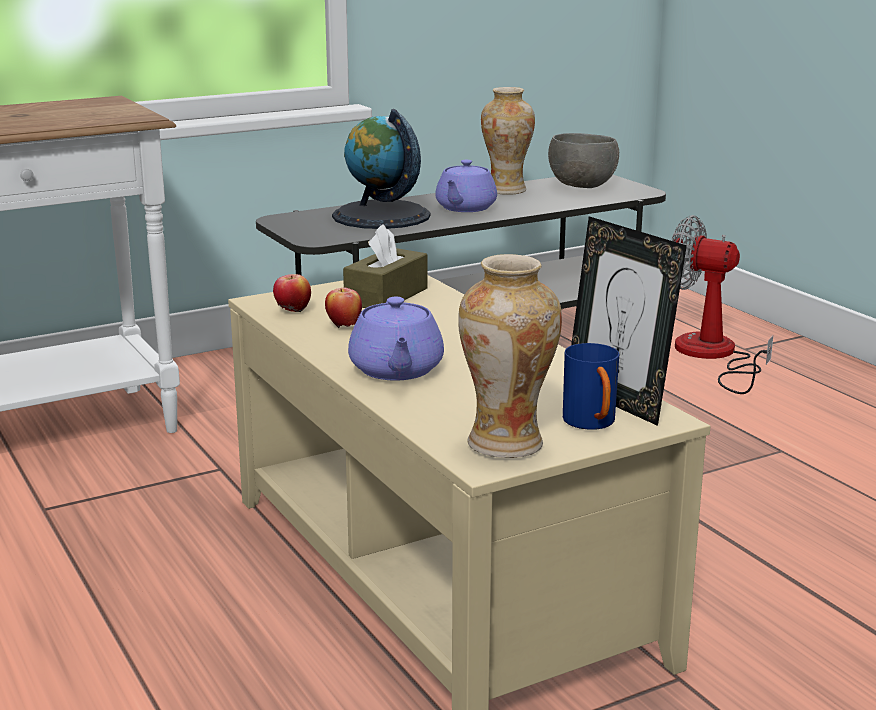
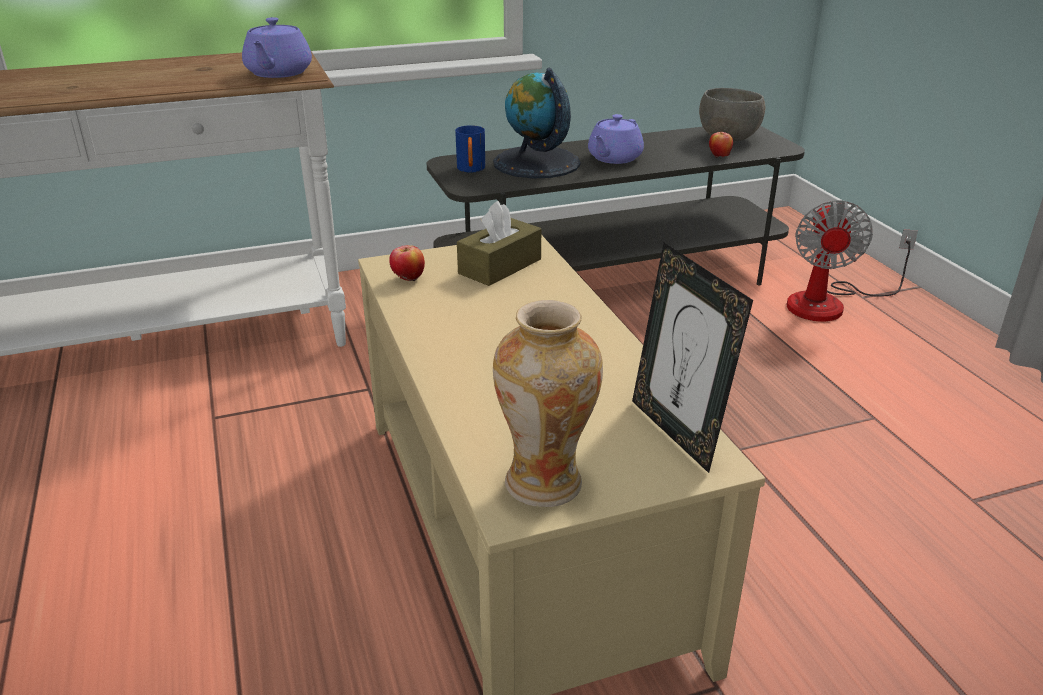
camera: 10 degrees right, 10 degrees up
(343, 326) = (446, 302): apple -> apple (719, 157)
(396, 370) = (473, 366): purple teapot -> purple teapot (278, 73)
(506, 190) = (658, 139): vase -> none
(592, 424) = (641, 464): blue mug -> blue mug (471, 170)
(712, 356) = (830, 303): fan -> fan turned 120 degrees counterclockwise

